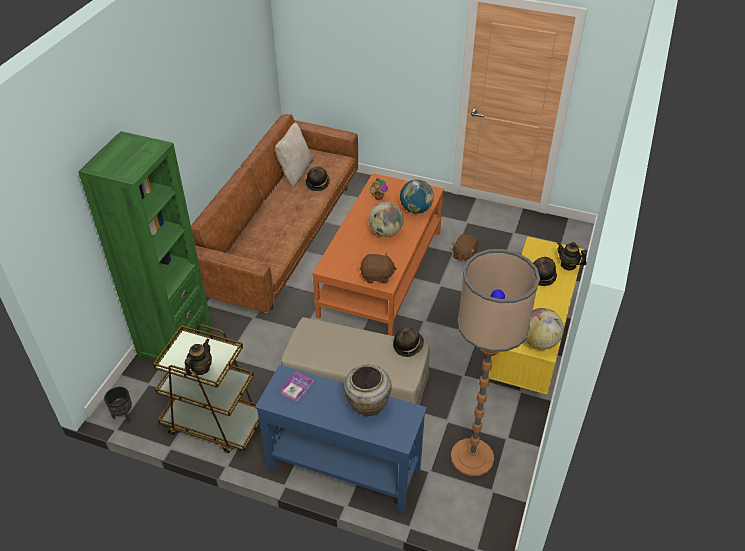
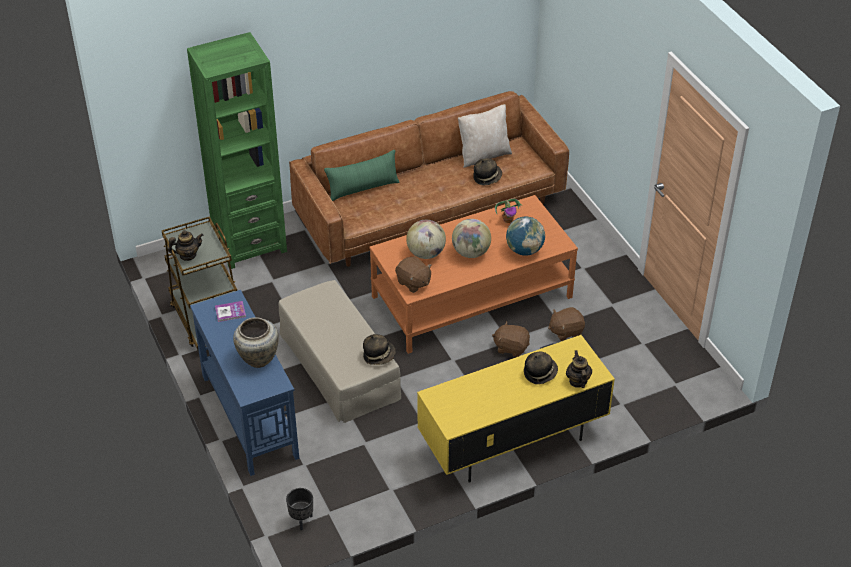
camera: 45 degrees right, 0 degrees up
(124, 416) = (158, 272): black planter -> black planter (301, 521)
(241, 241) = (363, 188): none -> green pillow
(447, 287) = (511, 347): none -> brown plush toy
(472, 457) = (346, 480): floor lamp -> none
(539, 342) = (457, 417): globe -> globe (426, 253)

